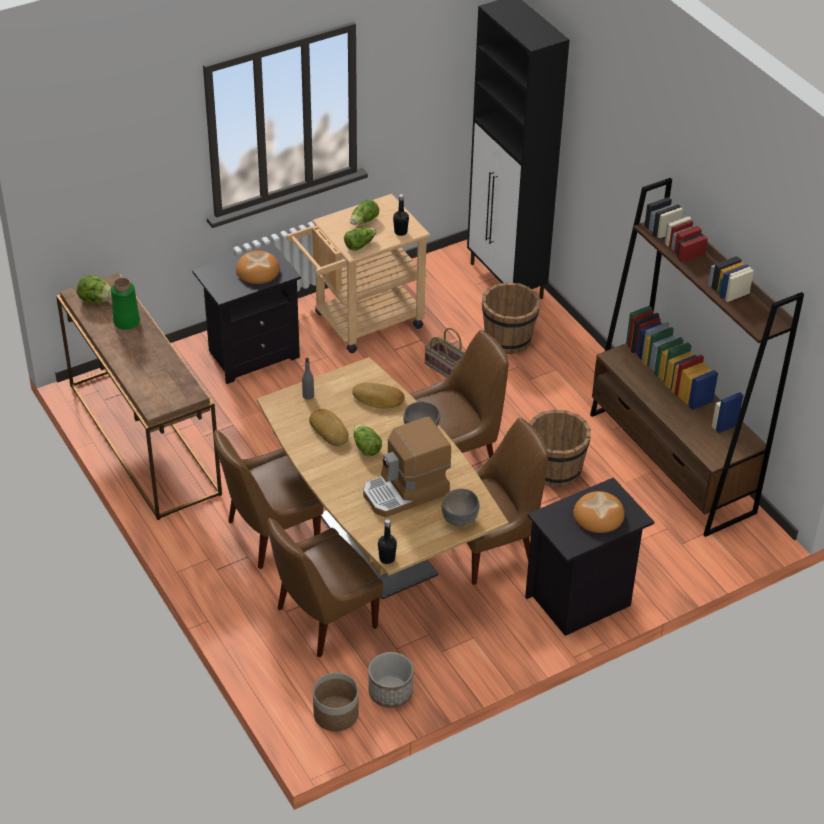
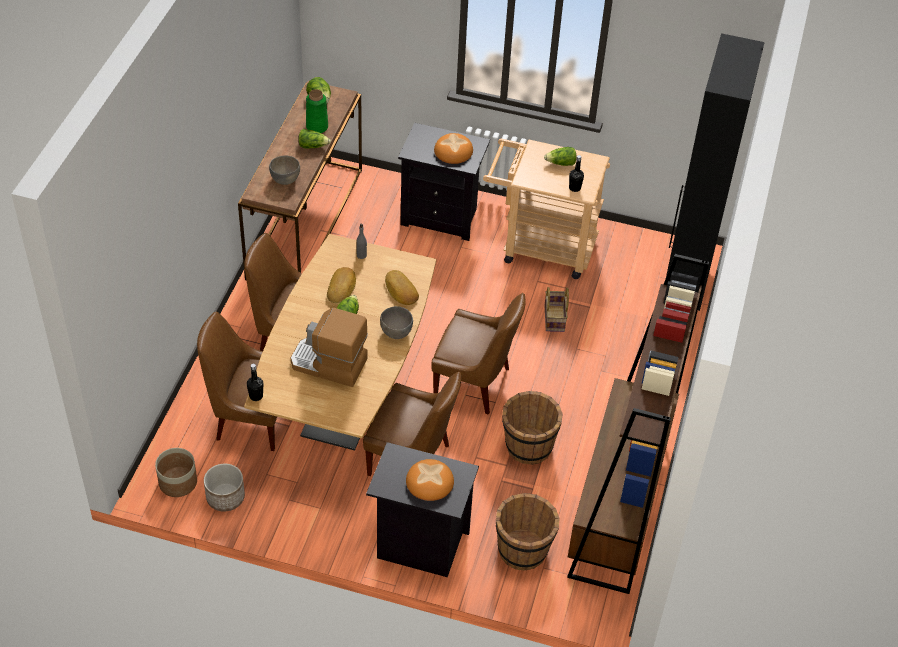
camera: 45 degrees right, 5 degrees up
(359, 245) = (534, 177): lettuce -> lettuce (313, 146)
(460, 519) = (334, 409): grey bowl -> grey bowl (285, 180)
(508, 339) = (626, 332): brown bucket -> brown bucket (523, 550)

